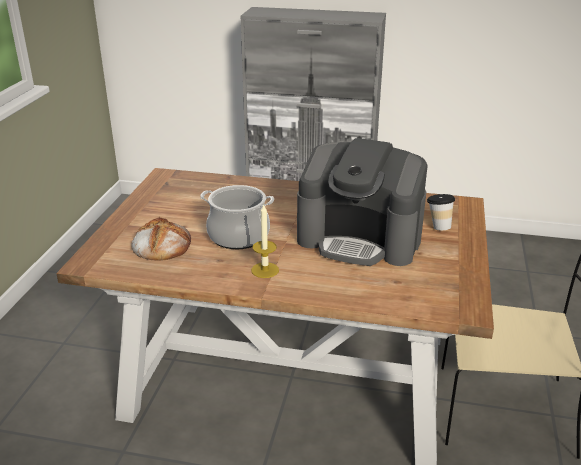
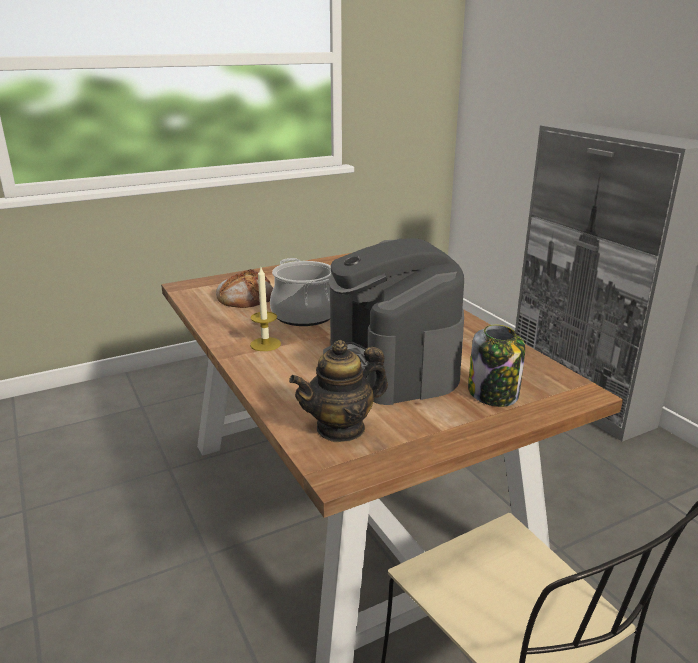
camera: 50 degrees right, 5 degrees down
(420, 289) = (341, 428): none -> teapot
(438, 226) = (494, 394): cup -> jar

